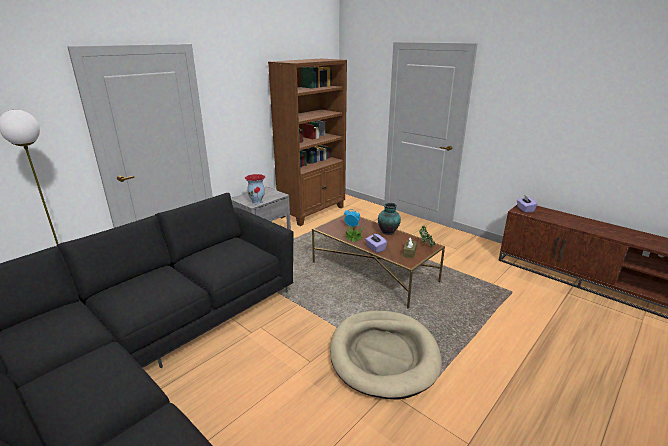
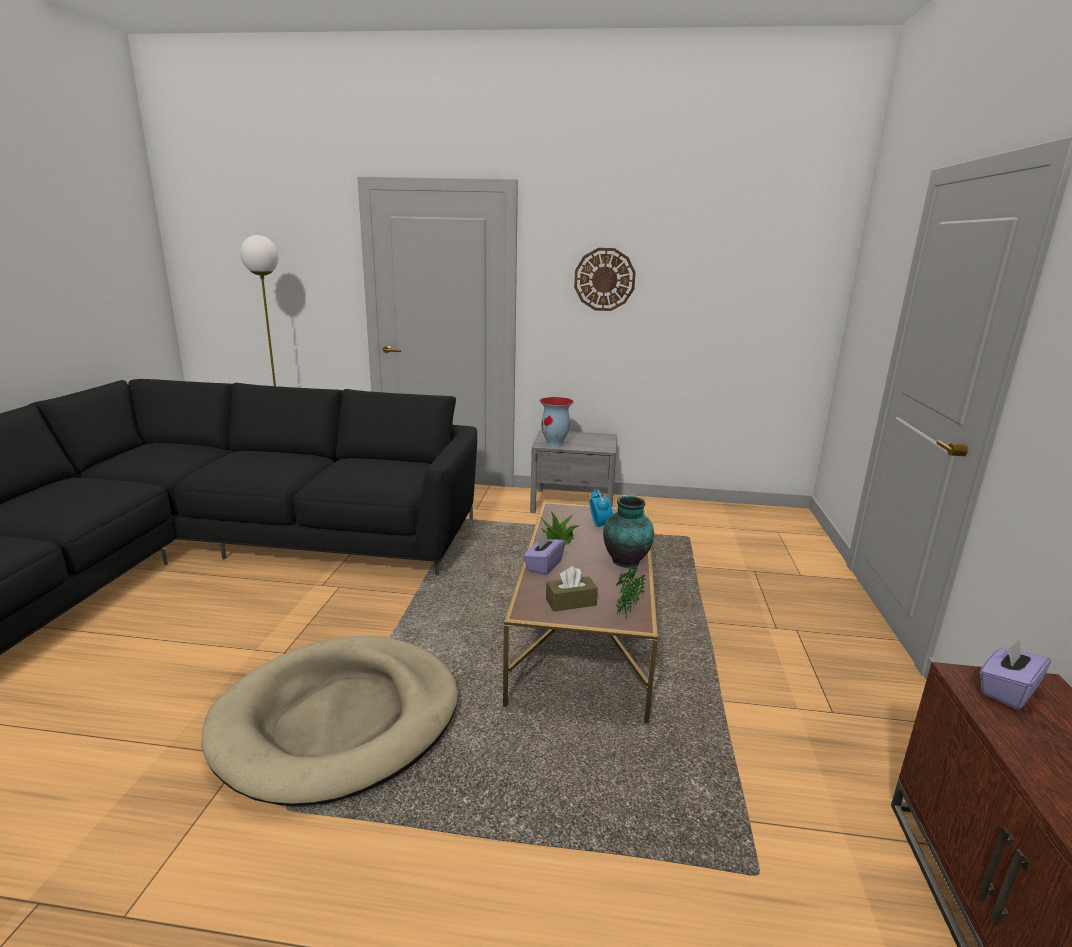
camera: 55 degrees right, 5 degrees down
(247, 101) = (604, 279): none -> wall clock
(313, 212) = (696, 514): brown bookcase -> none

